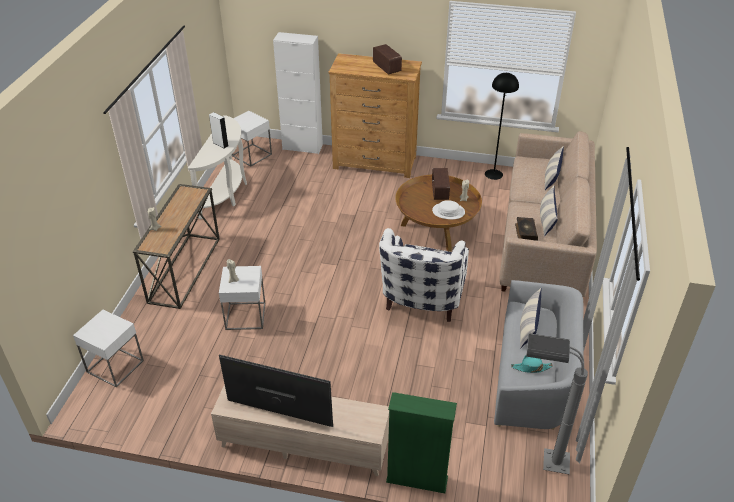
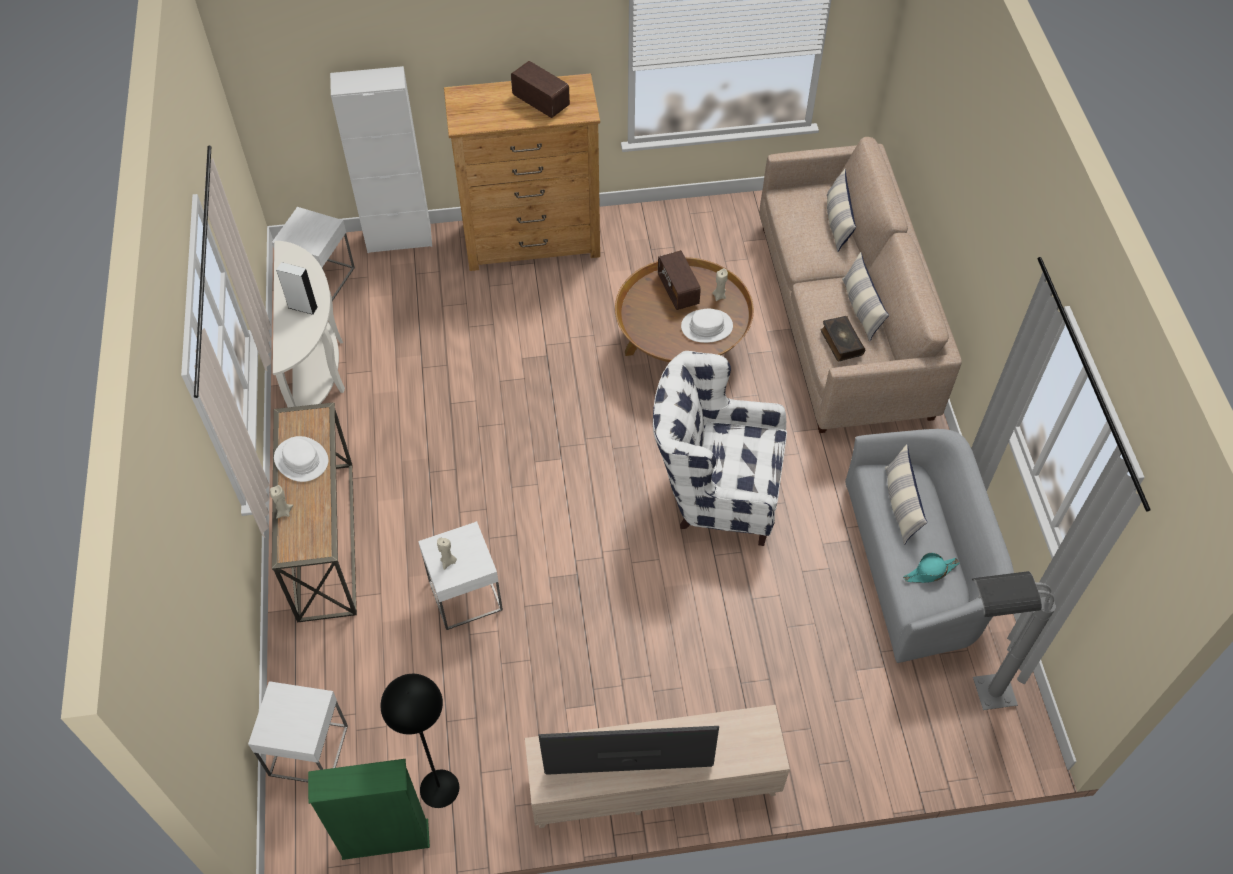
camera: 20 degrees left, 15 degrees up
(178, 208) = (301, 460): none -> white hat
(417, 479) = (828, 782): green bookcase -> green bookcase (385, 839)
(421, 303) = (715, 489): white armchair -> white armchair turned 105 degrees clockwise
(494, 174) = (725, 214): black floor lamp -> black floor lamp (440, 788)

